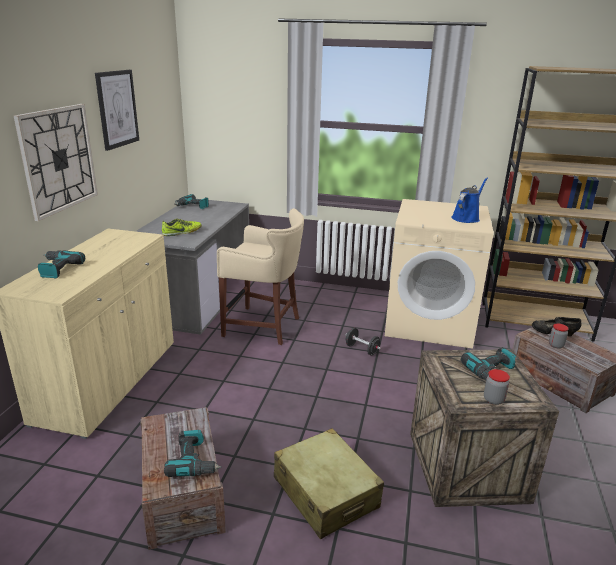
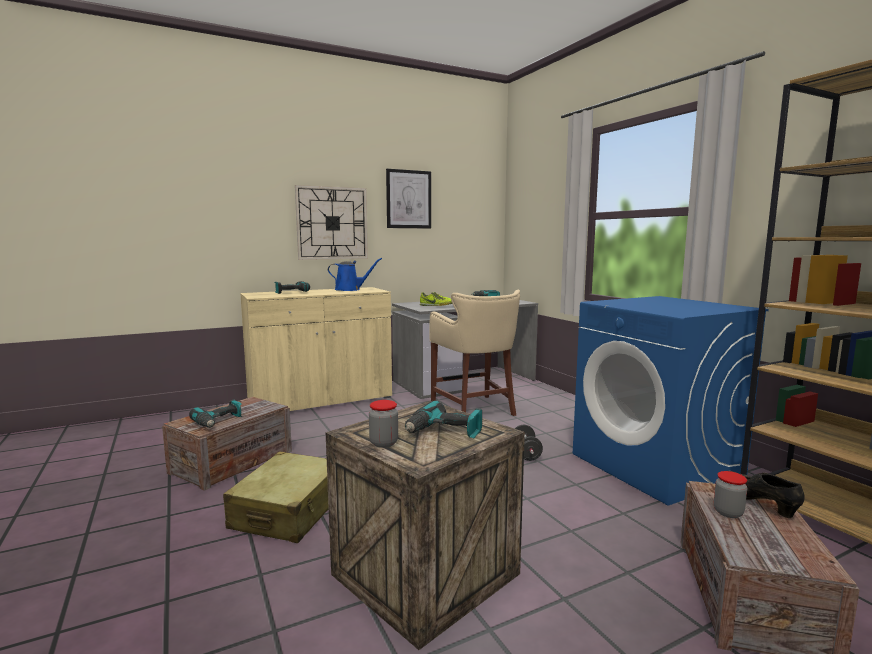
camera: 50 degrees right, 15 degrees down
(430, 323) = (656, 466): beige washing machine -> blue washing machine
(466, 218) = (689, 309): blue watering can -> blue watering can (350, 289)

